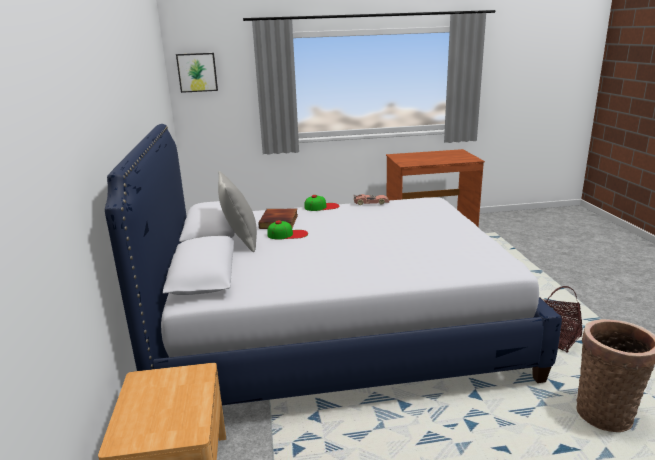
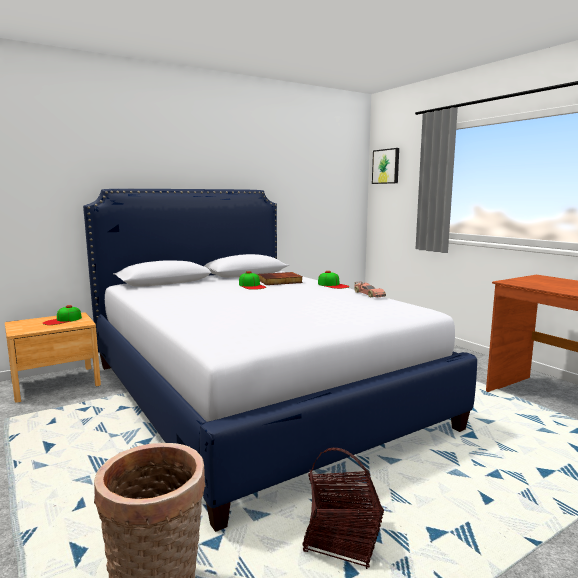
camera: 65 degrees right, 10 degrees down
(161, 391) = (62, 320): none -> cap
(240, 240) = (229, 280): grey pillow -> none

